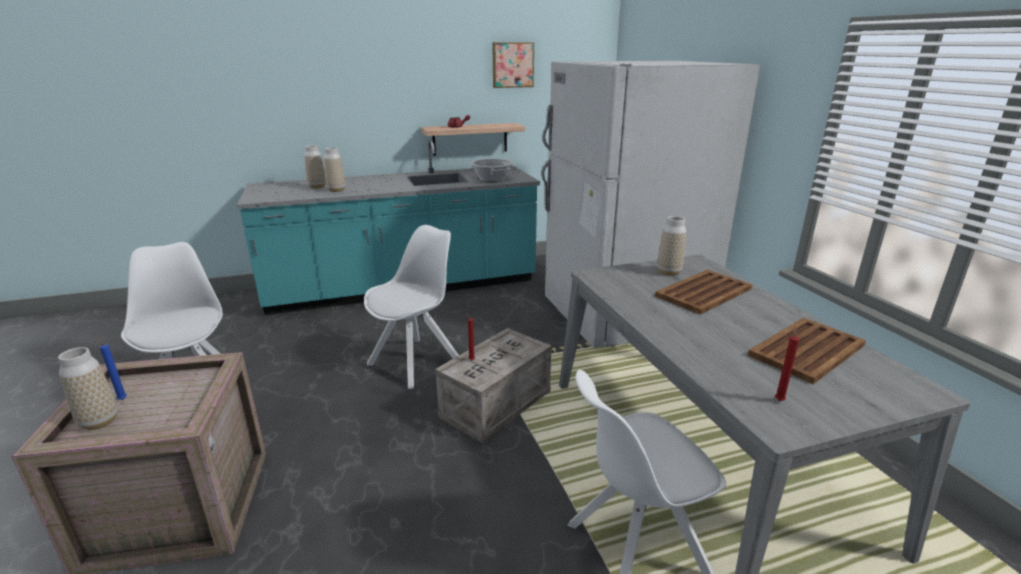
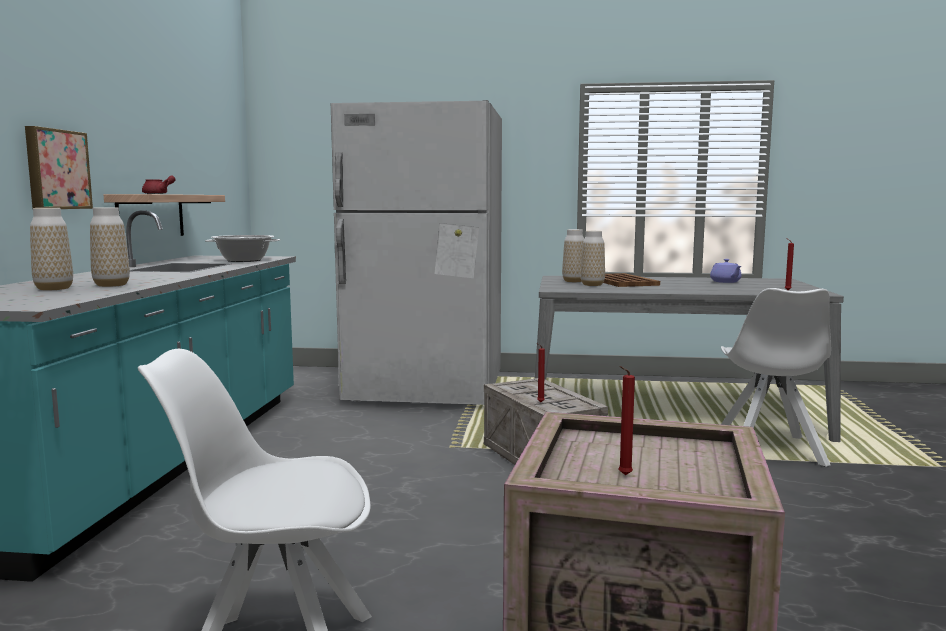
camera: 65 degrees left, 15 degrees down
(99, 422) = (685, 484): vase -> vase (592, 285)
(122, 399) = (623, 475): blue candle -> red candle
(416, 361) = (403, 481): white chair -> none
(512, 65) = (179, 115): picture -> picture (56, 169)
(808, 350) = (725, 282): brown tray -> purple teapot

